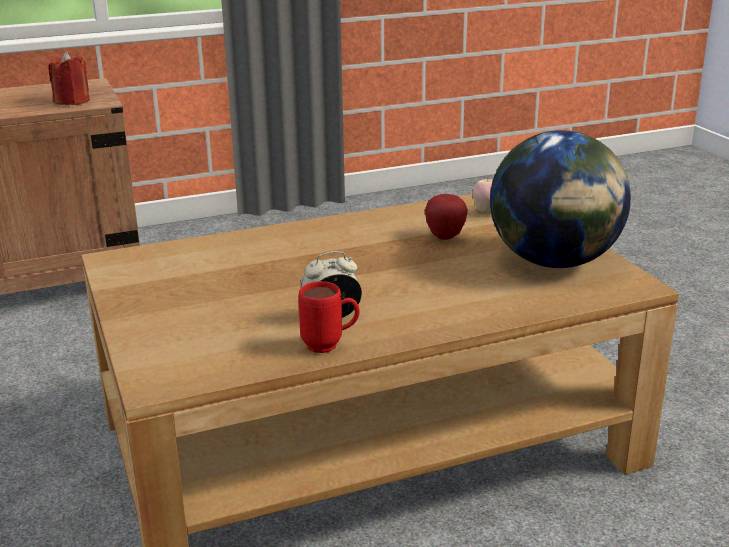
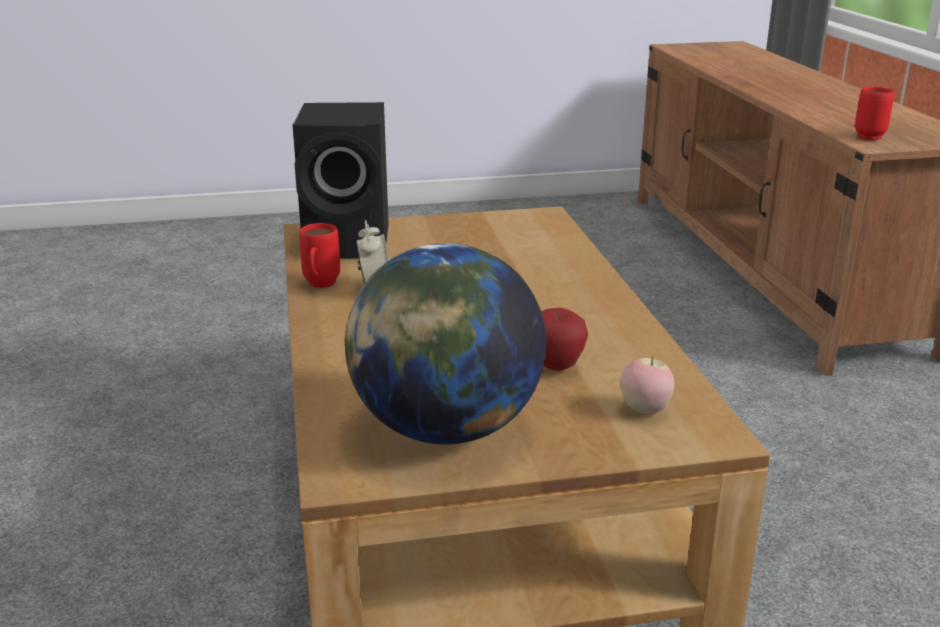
camera: 100 degrees right, 0 degrees up
(72, 101) = (871, 136): red candle -> red mug
(196, 349) = (351, 242): none -> black speaker

